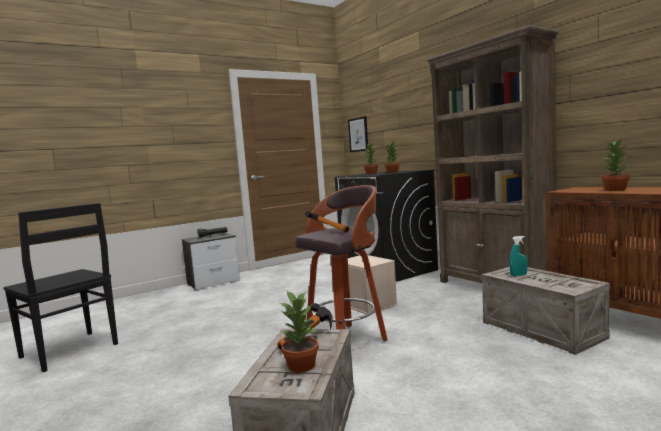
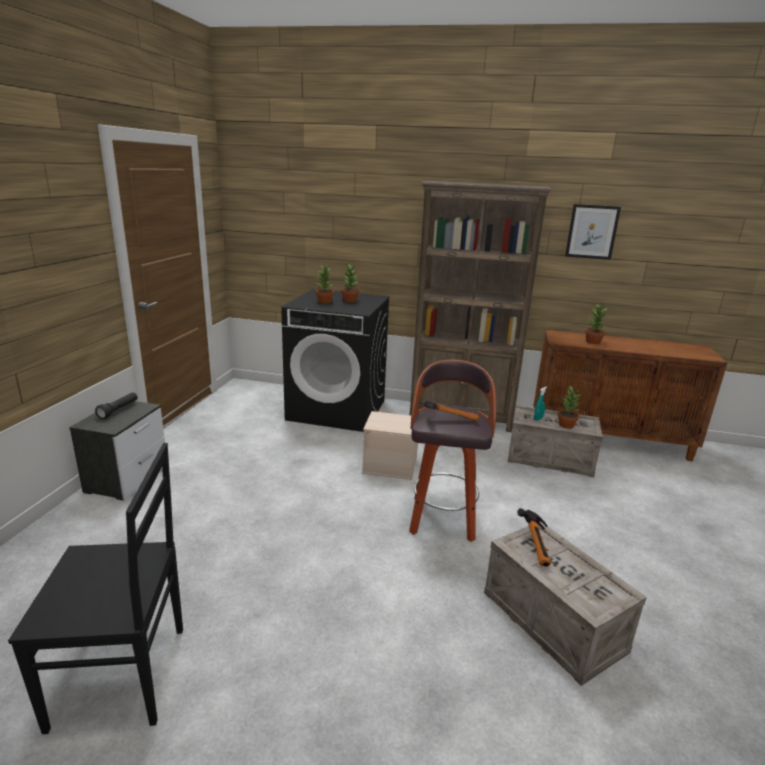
camera: 45 degrees left, 15 degrees up
(302, 365) = (581, 574): potted plant -> potted plant (566, 425)
(358, 134) = (257, 233): picture -> picture (592, 232)

